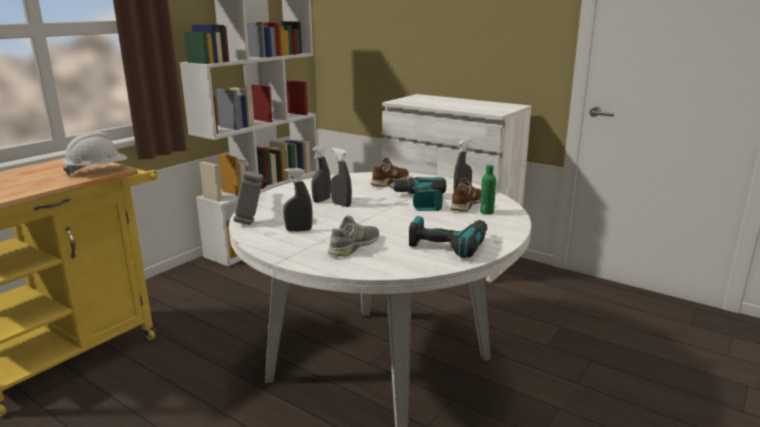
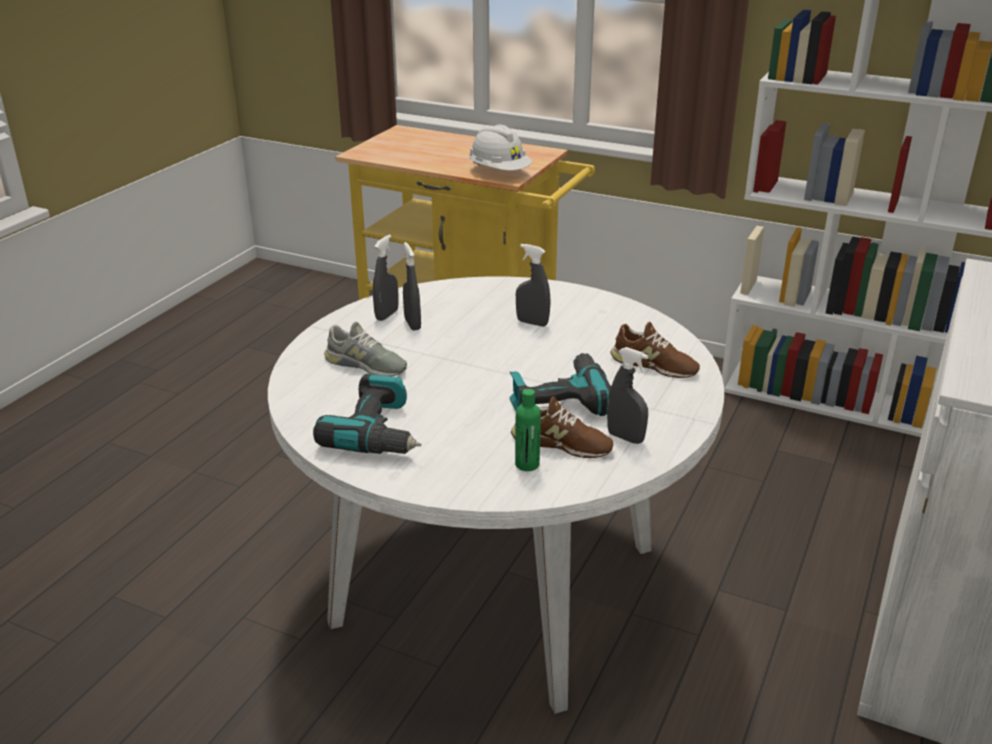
camera: 80 degrees right, 10 degrees up
(256, 210) = (477, 288): hammer -> none
(341, 204) = (519, 339): grey spray bottle -> grey spray bottle (387, 315)

